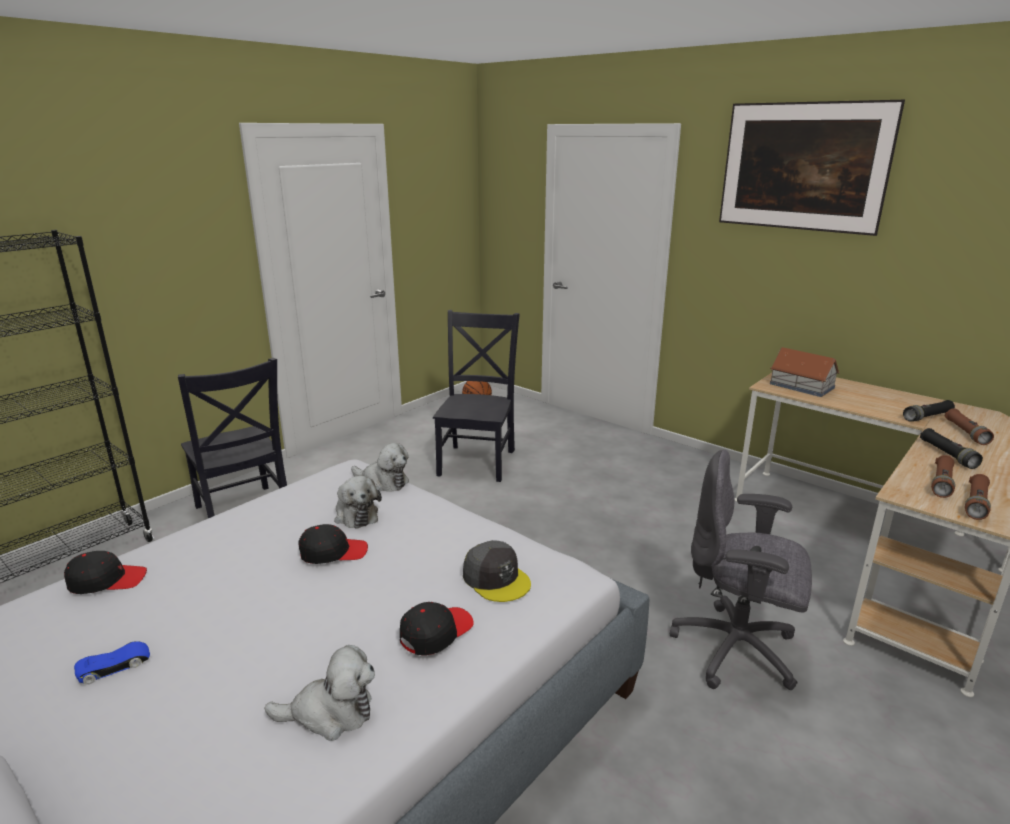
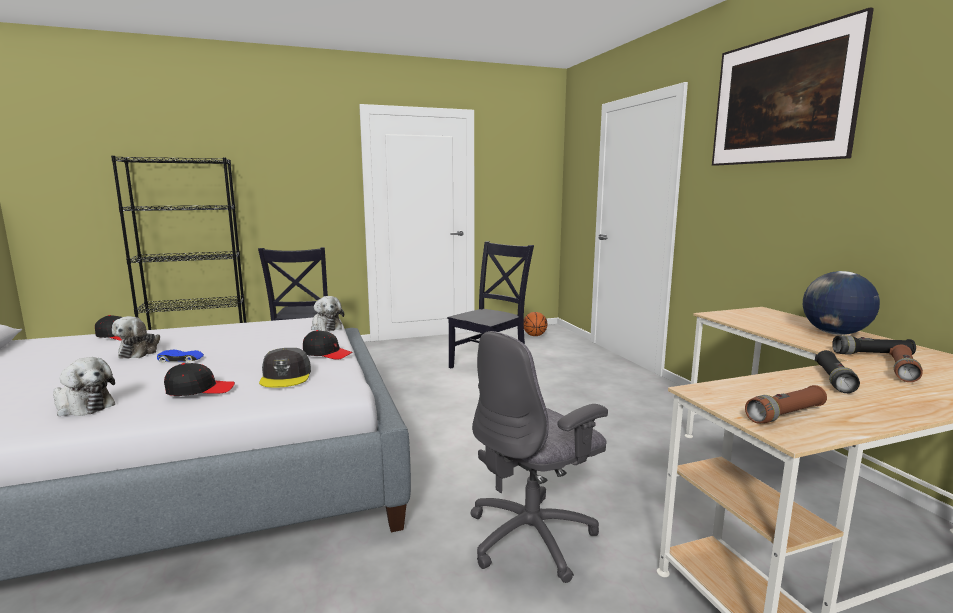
camera: 30 degrees right, 10 degrees down
(114, 666) = (53, 364): blue toy car -> blue toy car (181, 360)
(333, 552) = (233, 348): black cap -> black cap (327, 353)
(355, 514) = (280, 336): plush toy -> plush toy (140, 352)
(737, 650) = (533, 537): grey office chair -> grey office chair turned 90 degrees counterclockwise
(802, 386) = (754, 319): toy house -> none
(874, 394) = (834, 333): none -> globe
(941, 483) = (774, 394): brown flashlight -> none

